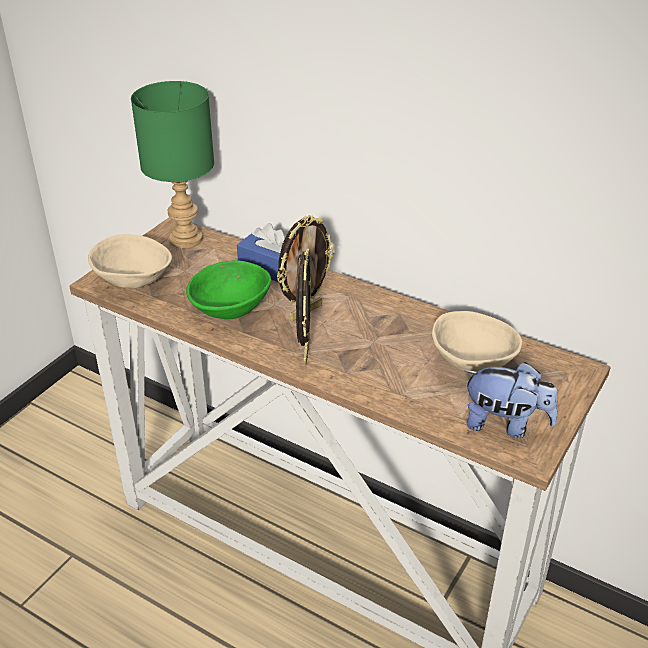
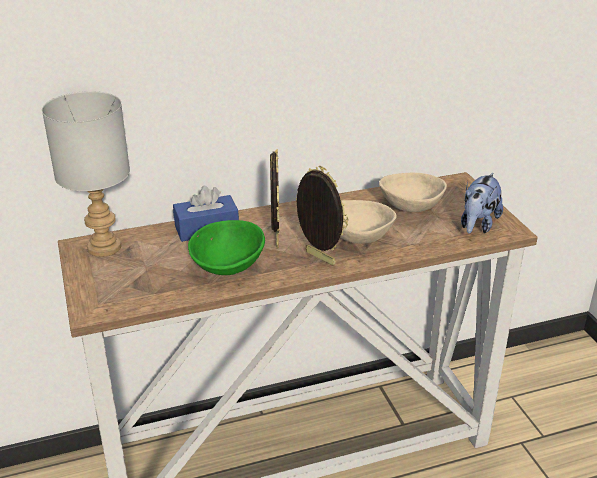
camera: 50 degrees left, 5 degrees down
(134, 281) = (119, 293): beige bowl -> beige bowl (358, 238)
(187, 240) = (106, 247): green table lamp -> grey table lamp
(505, 424) = (477, 225): plush toy -> plush toy turned 150 degrees clockwise

